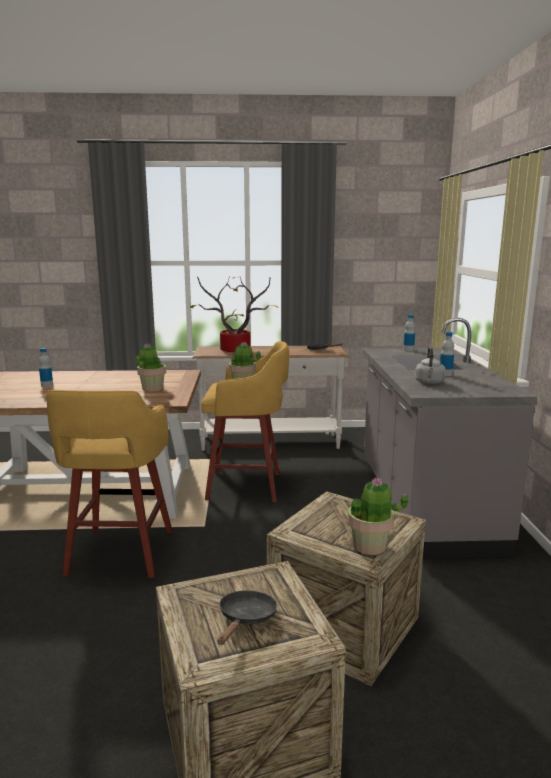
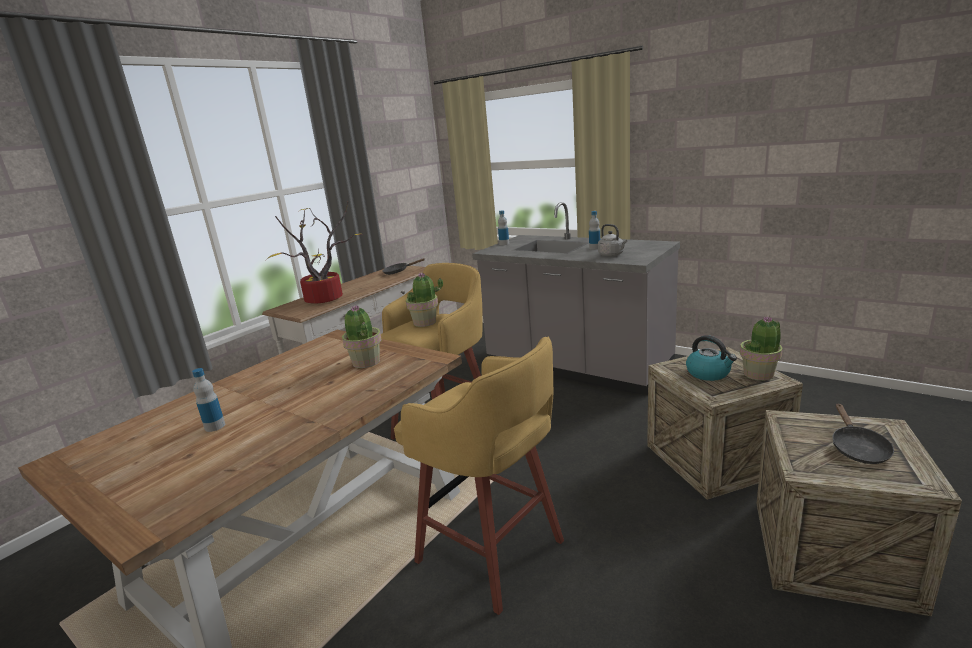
camera: 50 degrees left, 5 degrees up
(245, 619) = (857, 448): black frying pan -> black frying pan turned 135 degrees counterclockwise
(340, 520) = (709, 373): none -> kettle

